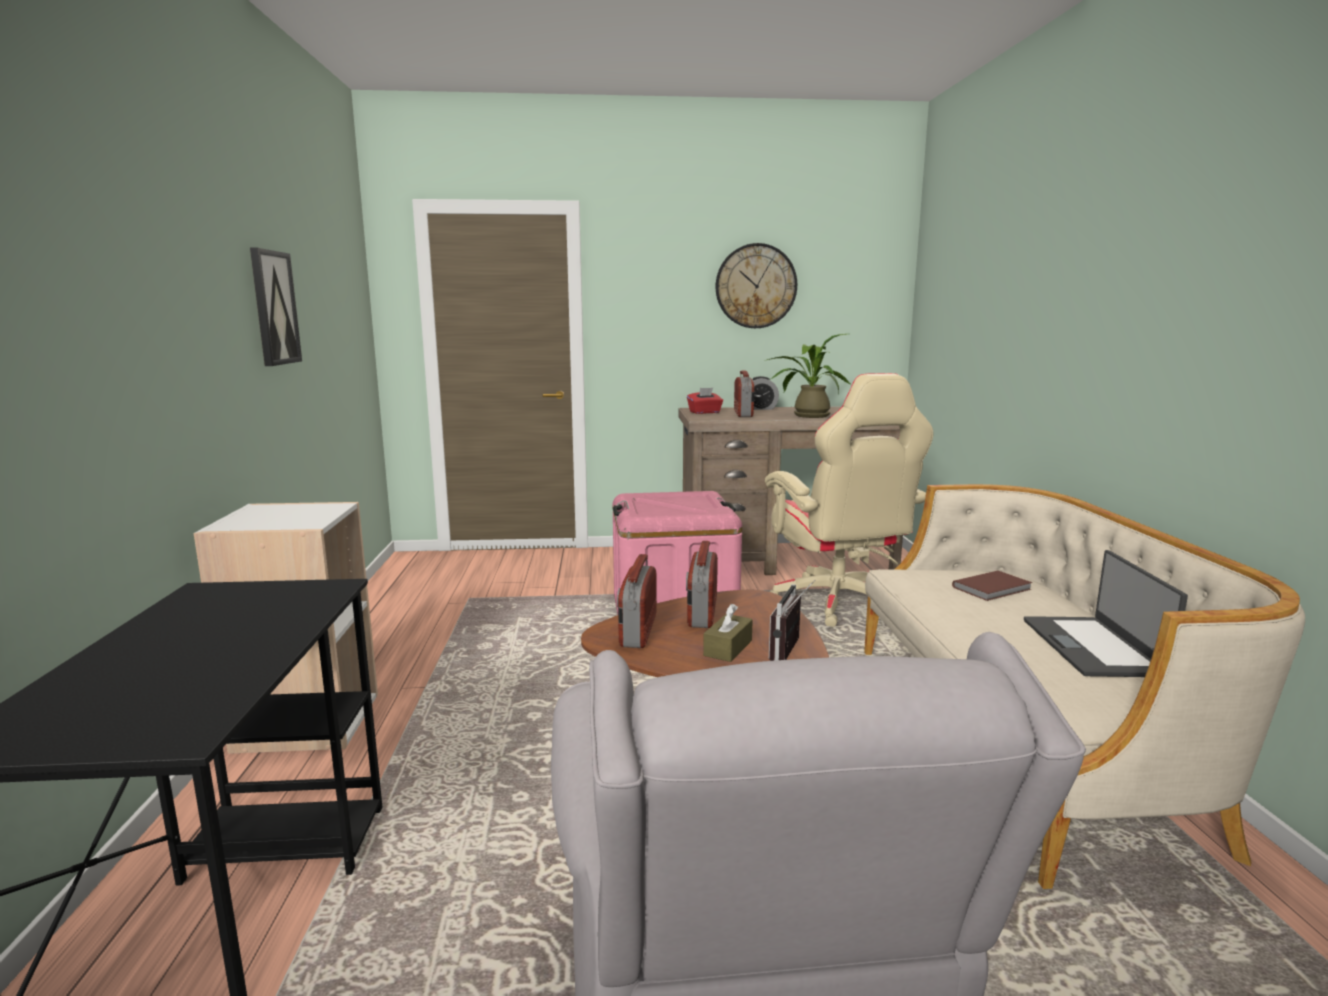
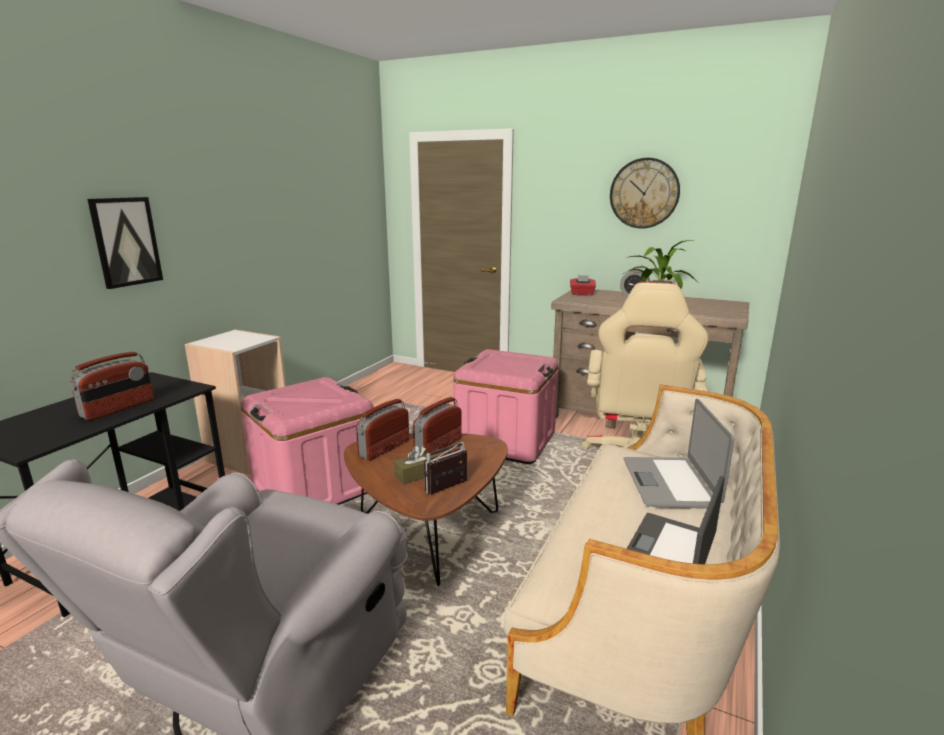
camera: 30 degrees right, 5 degrees up
(274, 308) = (276, 214): picture -> picture (126, 241)
(481, 733) = (315, 486): none -> pink storage box
(744, 414) = (608, 299): radio -> radio (118, 408)
(993, 588) = (670, 483): brown book -> laptop

